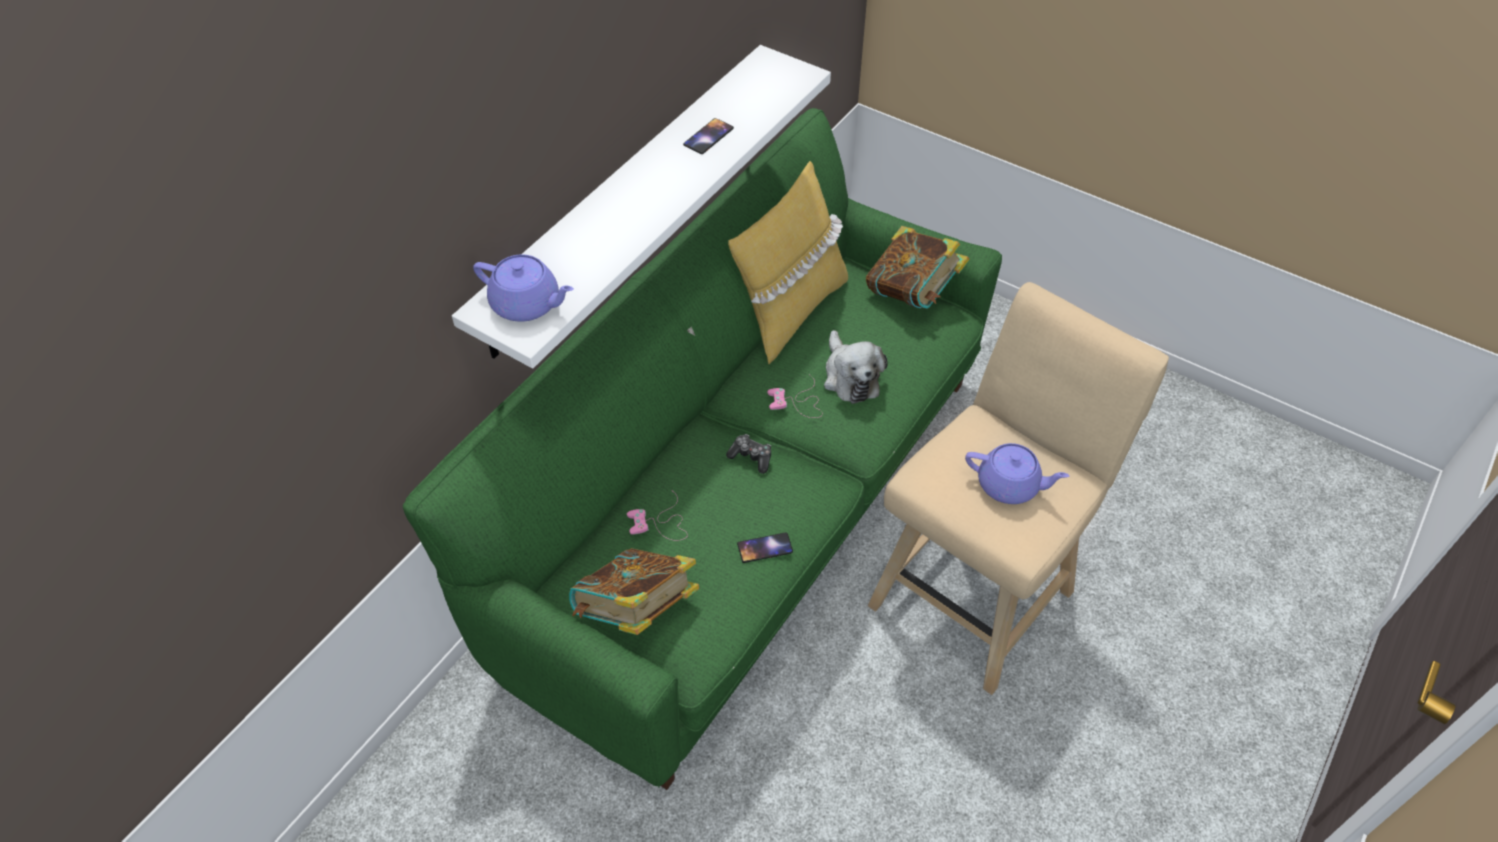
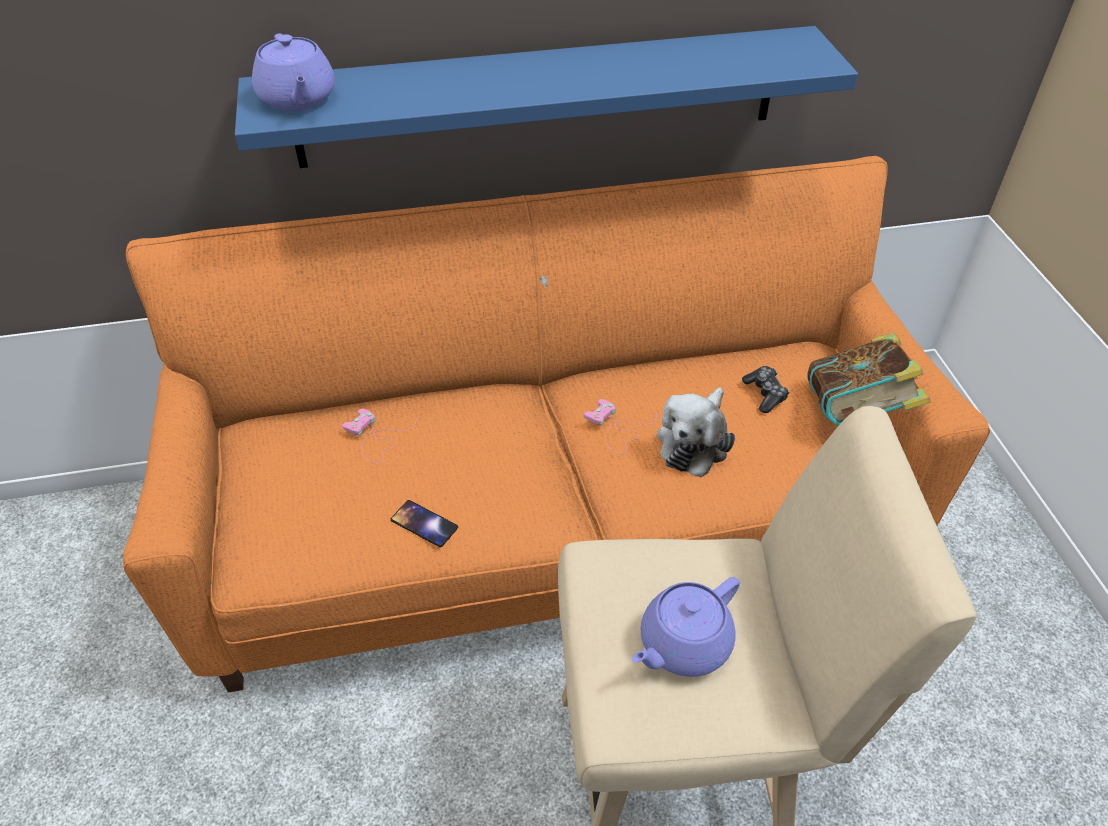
camera: 45 degrees right, 5 degrees down
(626, 198) = (539, 97): white shelf -> blue shelf
(636, 612) = (267, 490): book -> none
(708, 136) = (648, 65): phone -> none
(747, 515) = (553, 532): green sofa -> orange sofa
(751, 457) = (517, 443): game controller -> game controller (765, 394)
(790, 311) = (712, 353): yellow pillow -> none
(1009, 485) = (683, 644): purple teapot -> purple teapot turned 75 degrees clockwise

